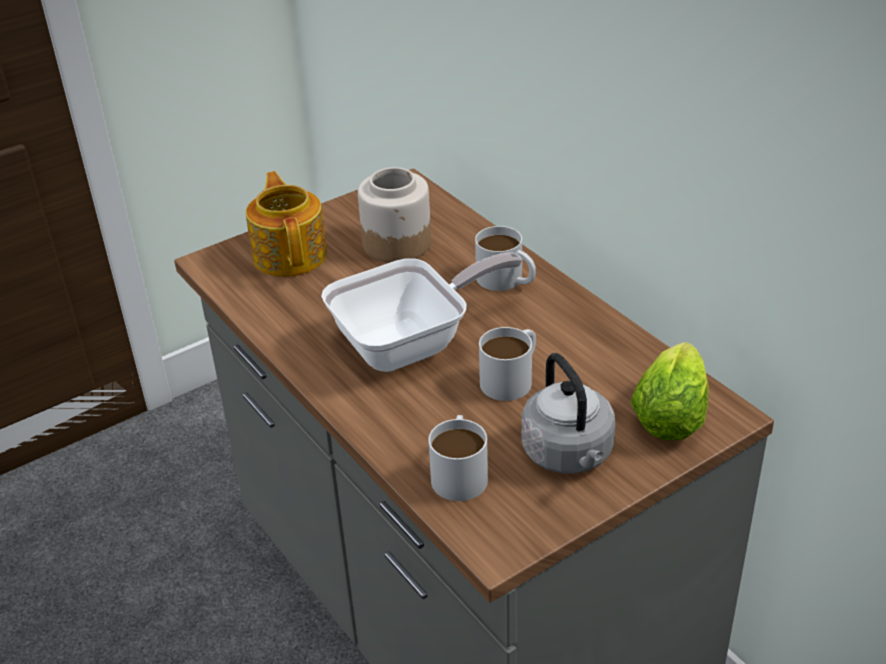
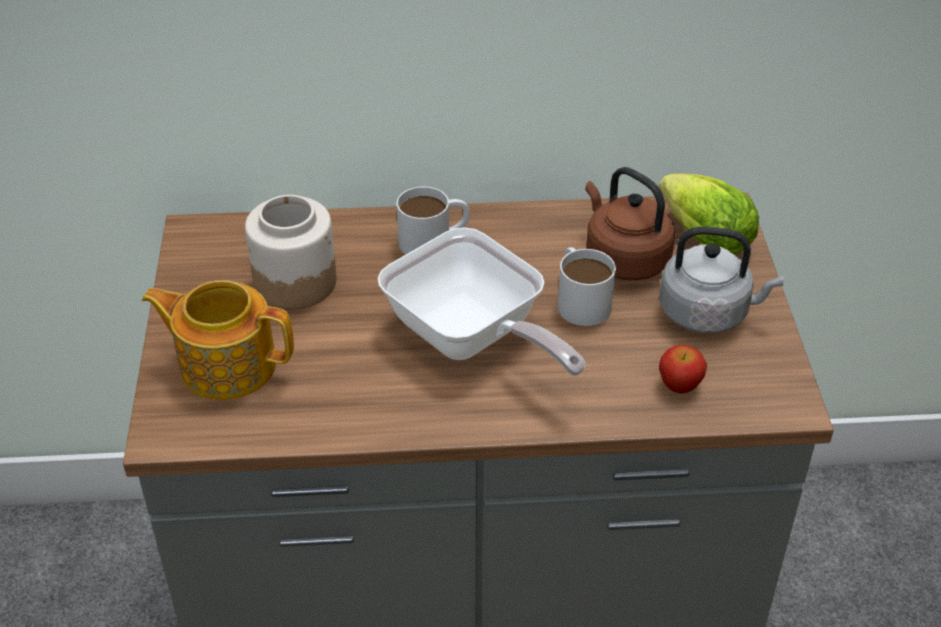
camera: 60 degrees left, 5 degrees up
(412, 343) = (472, 340): frying pan -> frying pan turned 135 degrees clockwise
(460, 471) = (679, 385): white mug -> apple
(589, 381) = (623, 259): none -> brown kettle

